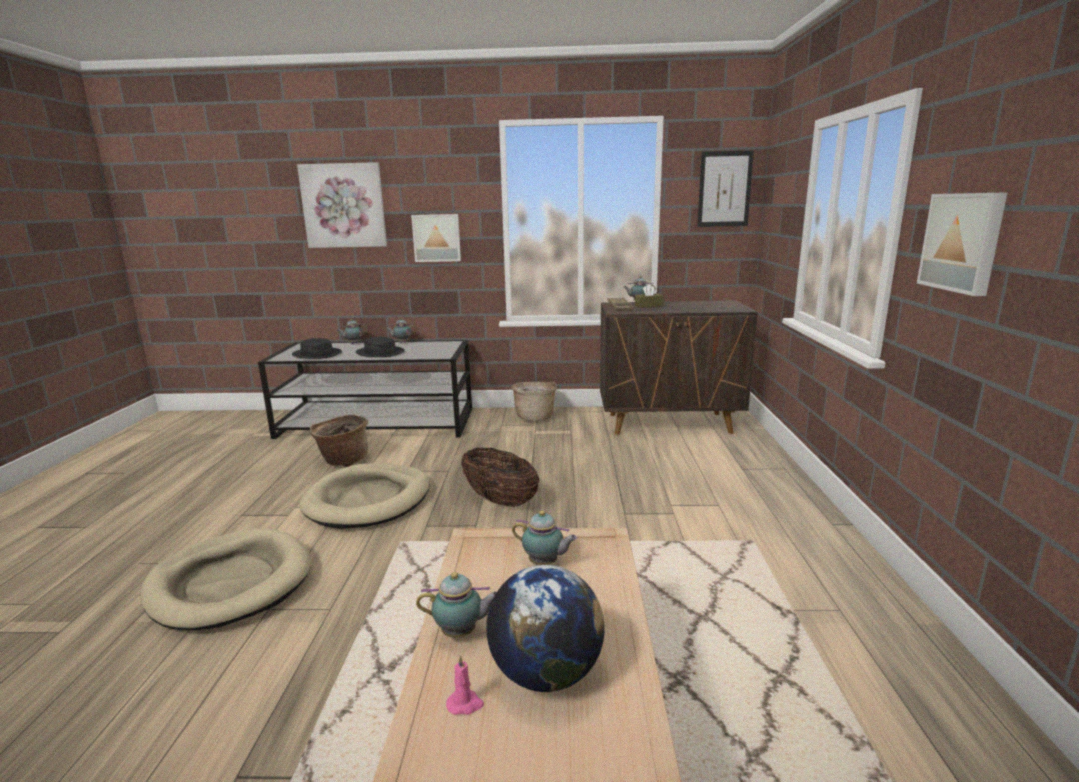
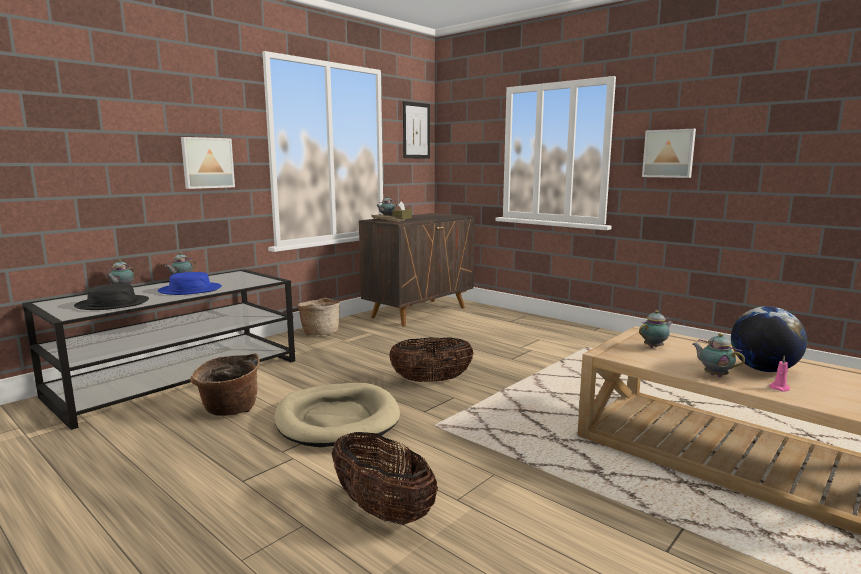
camera: 50 degrees left, 5 degrees down
(230, 583) = (382, 510): beige dog bed -> basket
(344, 206) = (95, 121): picture -> none
(380, 352) = (190, 290): black hat -> blue hat
(461, 633) = (714, 375): teapot -> teapot turned 75 degrees counterclockwise

